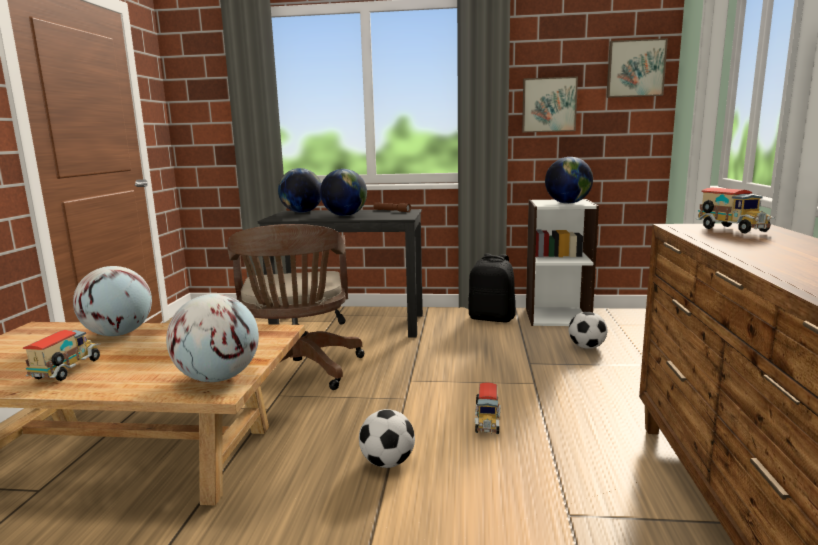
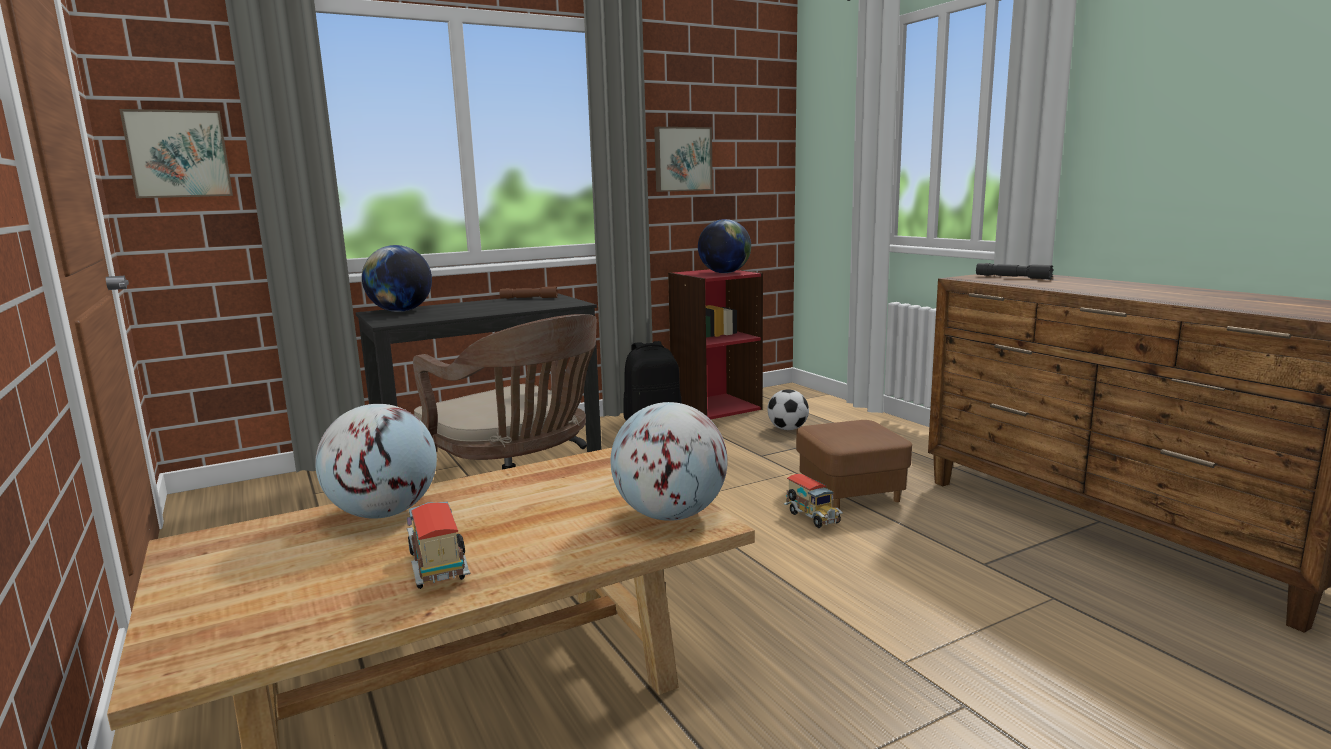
camera: 35 degrees left, 0 degrees up
(344, 215) = (484, 309): globe -> none
(388, 463) = (782, 581): football -> none
(553, 413) = (850, 492): none -> brown ottoman
(557, 316) = (715, 407): white bookcase -> red bookcase
(635, 69) = (760, 122): picture -> picture (179, 154)
(731, 230) = (1012, 277): toy truck -> grey flashlight

